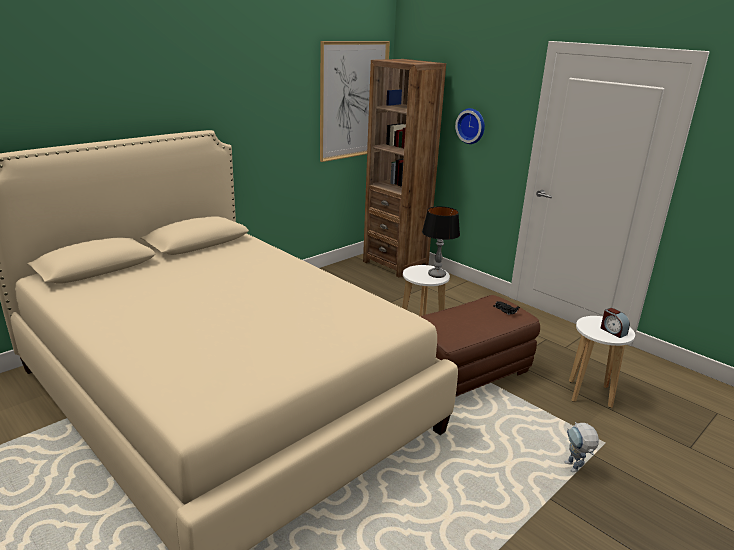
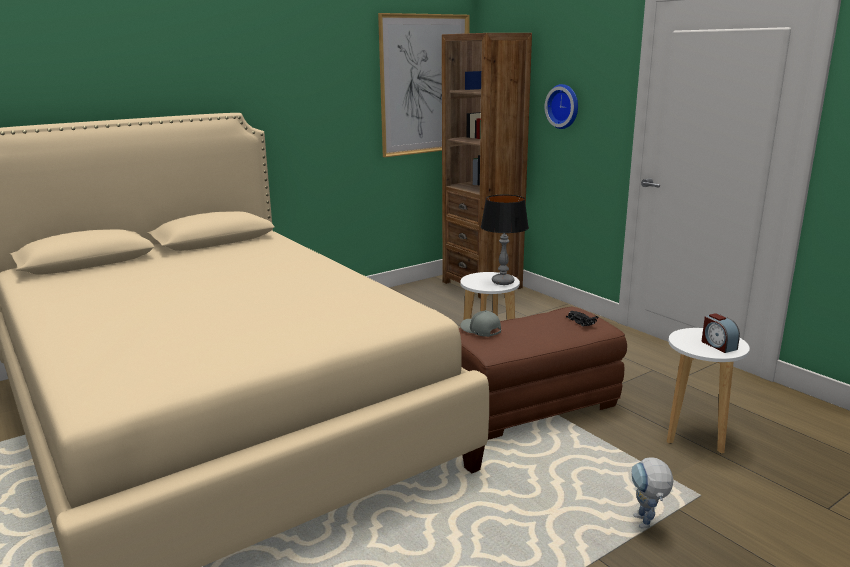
camera: 10 degrees right, 5 degrees down
(433, 320) = (480, 330): none -> grey cap

